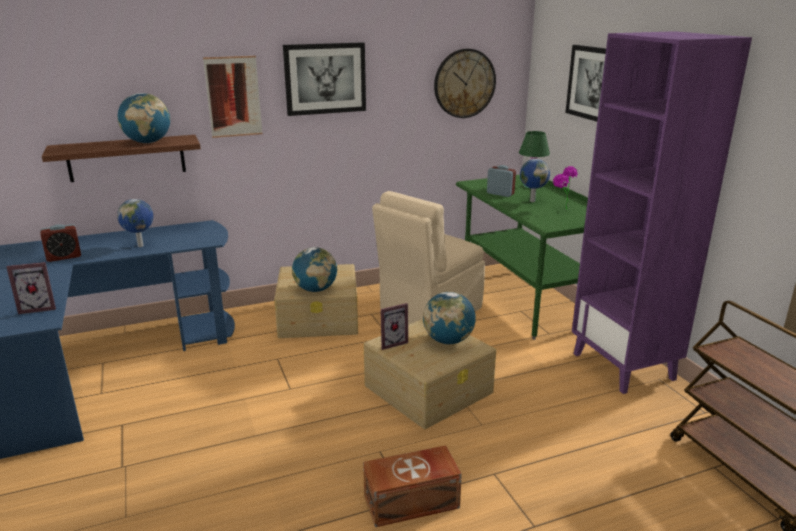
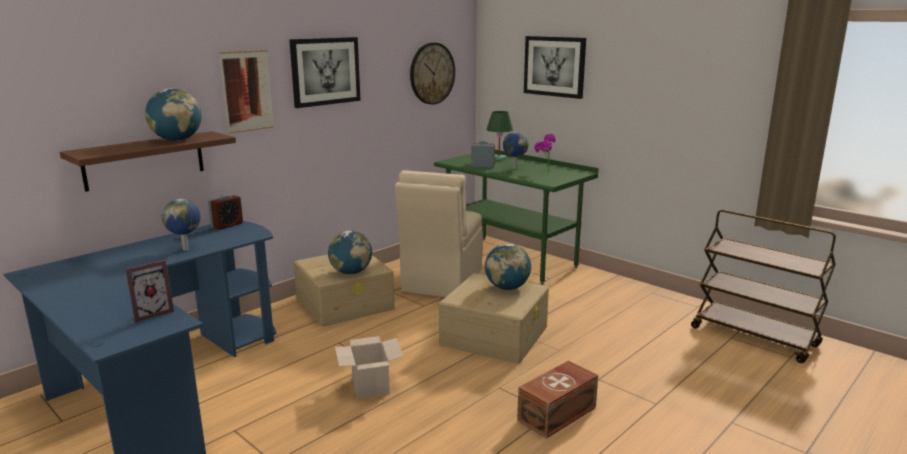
camera: 25 degrees left, 5 degrees down
(64, 257) = (109, 270): alarm clock -> alarm clock (227, 225)
(264, 412) = (369, 385): none -> cardboard box
(391, 342) = (463, 298): picture frame -> none
(624, 366) = (622, 289): purple bookcase -> none

